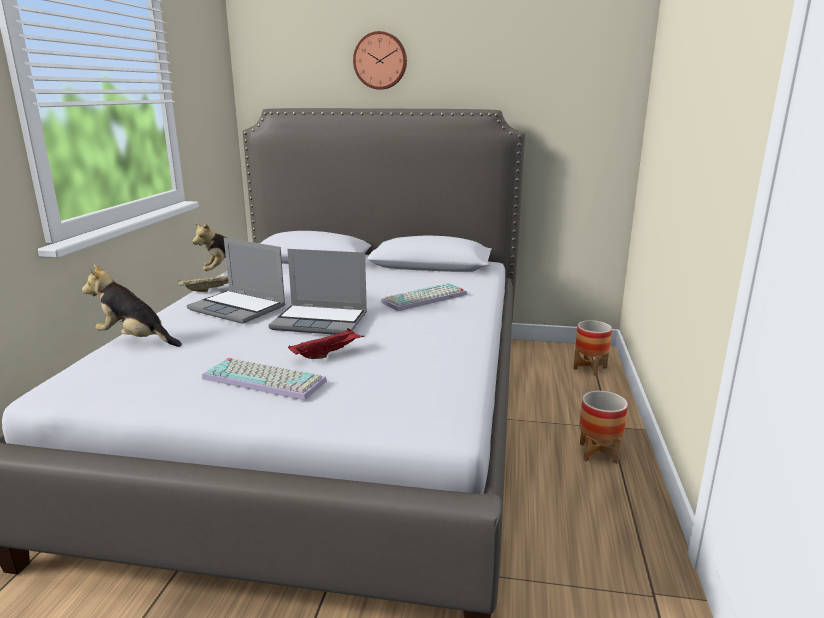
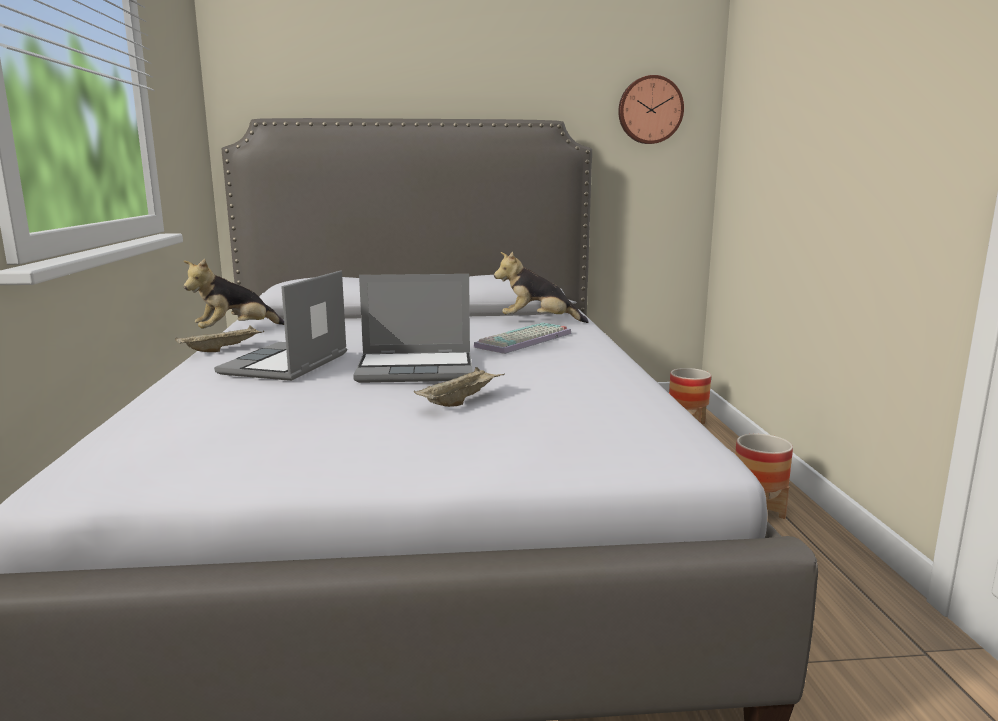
camera: 15 degrees left, 5 degrees down
(136, 340) = (162, 408): plush toy -> plush toy (538, 322)
(239, 308) = (286, 364): laptop -> laptop turned 90 degrees clockwise
(266, 379) = (406, 434): keyboard -> none
(327, 354) = (460, 401): red tray -> beige tray
(380, 61) = (408, 60): wall clock -> wall clock (649, 110)

